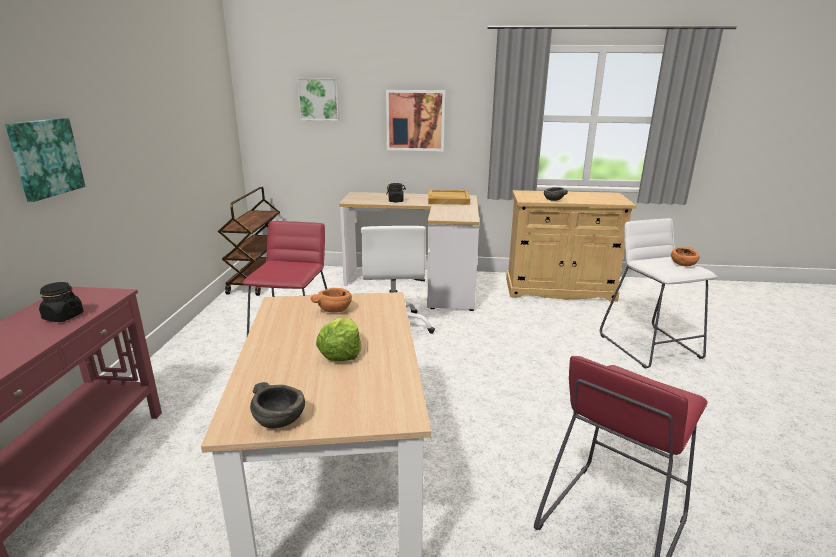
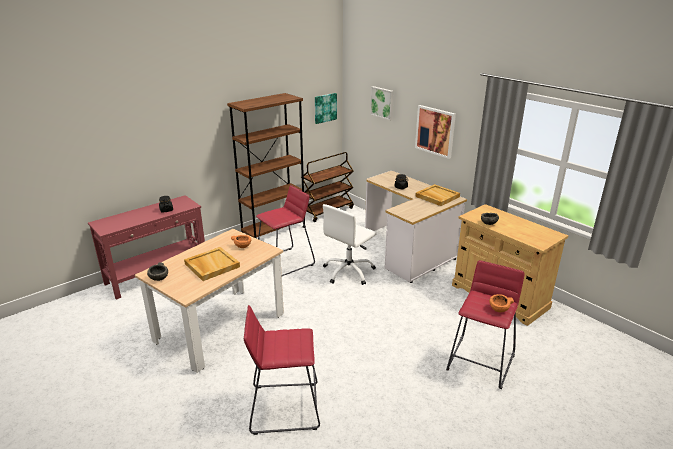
camera: 45 degrees right, 5 degrees up
(45, 158) = (186, 139): picture -> picture (325, 108)
(213, 325) = (274, 231): none -> brown bookcase
(341, 353) = (211, 265): lettuce -> beige tray
(649, 346) = (480, 362): white stool -> red stool

